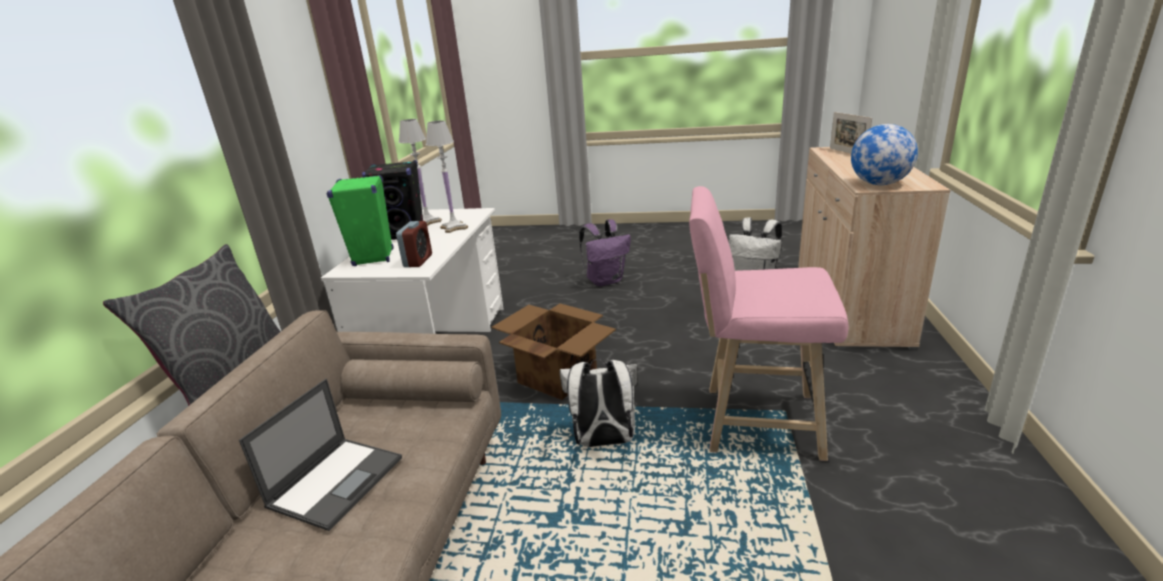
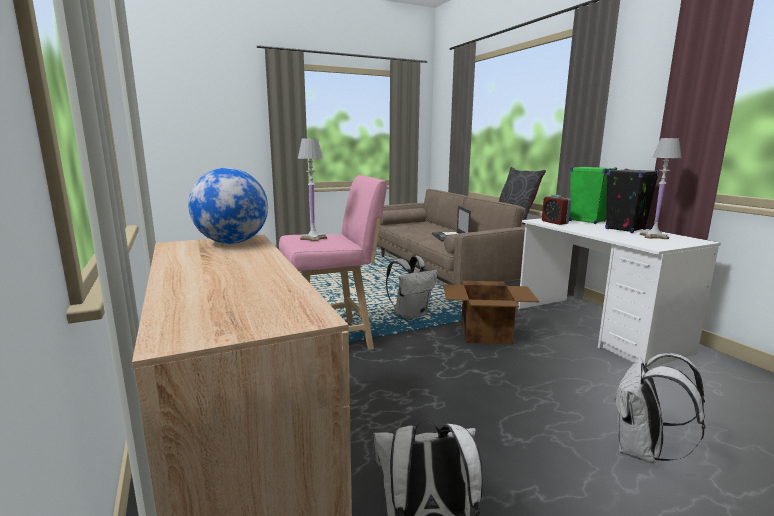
camera: 145 degrees right, 10 degrees down
(454, 228) = (613, 235): white table lamp -> white table lamp (313, 238)
(605, 281) = (642, 452): purple backpack -> white backpack
(847, 152) = (249, 306): picture frame -> none

